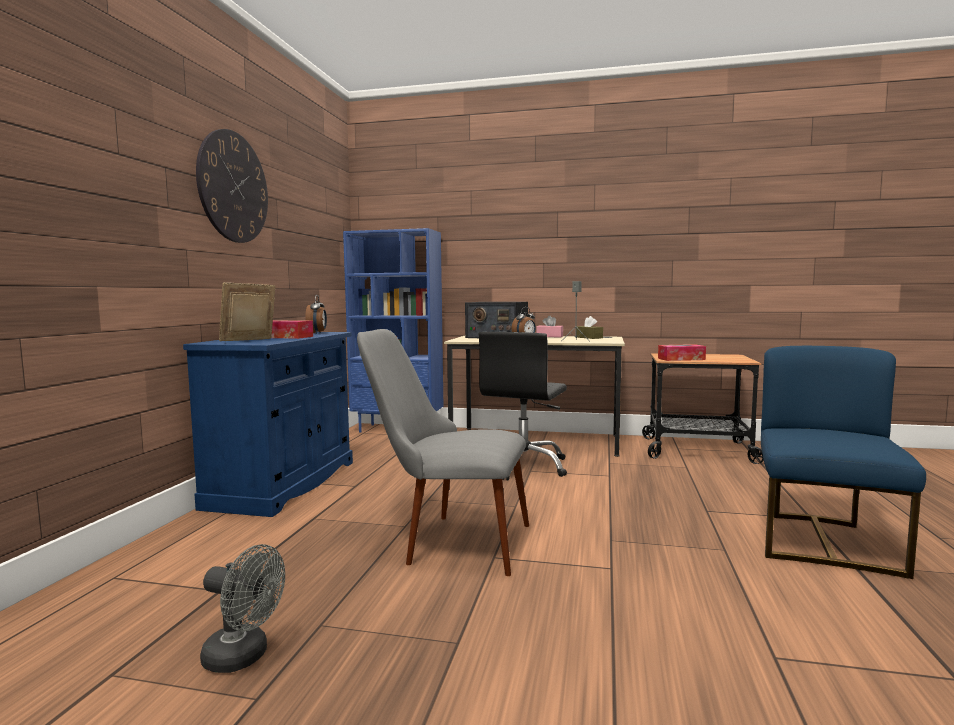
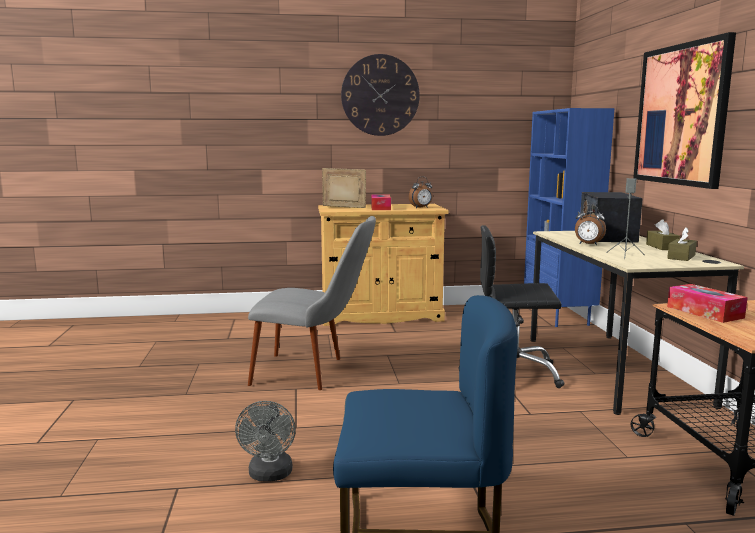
camera: 70 degrees right, 5 degrees up
(244, 657) = (169, 357): grey fan -> grey fan (270, 475)
(284, 484) = (380, 315): blue cabinet -> beige cabinet
(447, 541) = (314, 372): grey chair -> grey chair turned 105 degrees clockwise
(535, 239) = (681, 115): none -> picture
(549, 336) = (661, 247): pink tissue box -> brown tissue box

